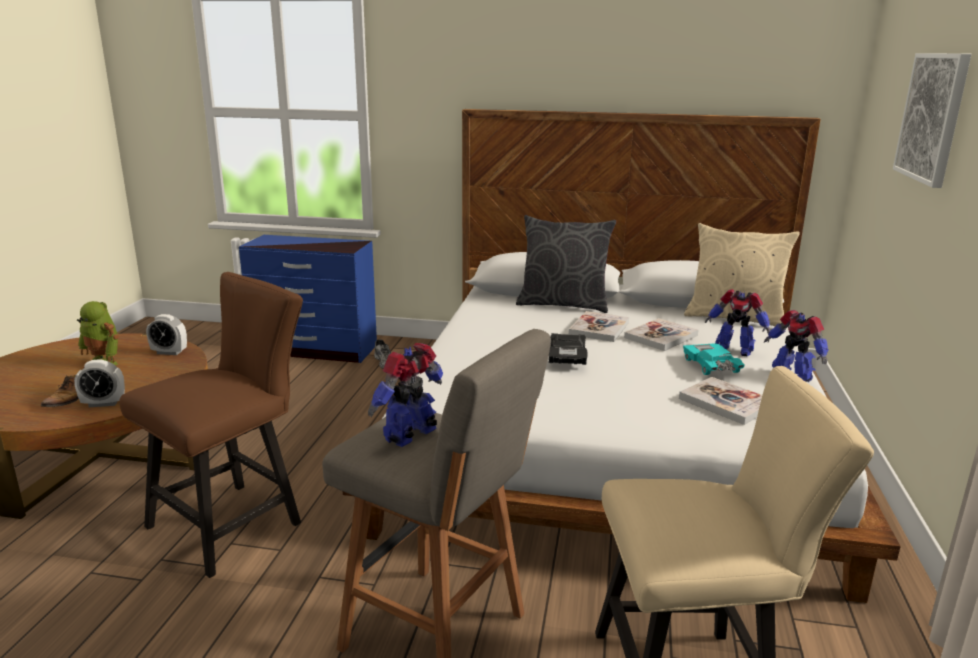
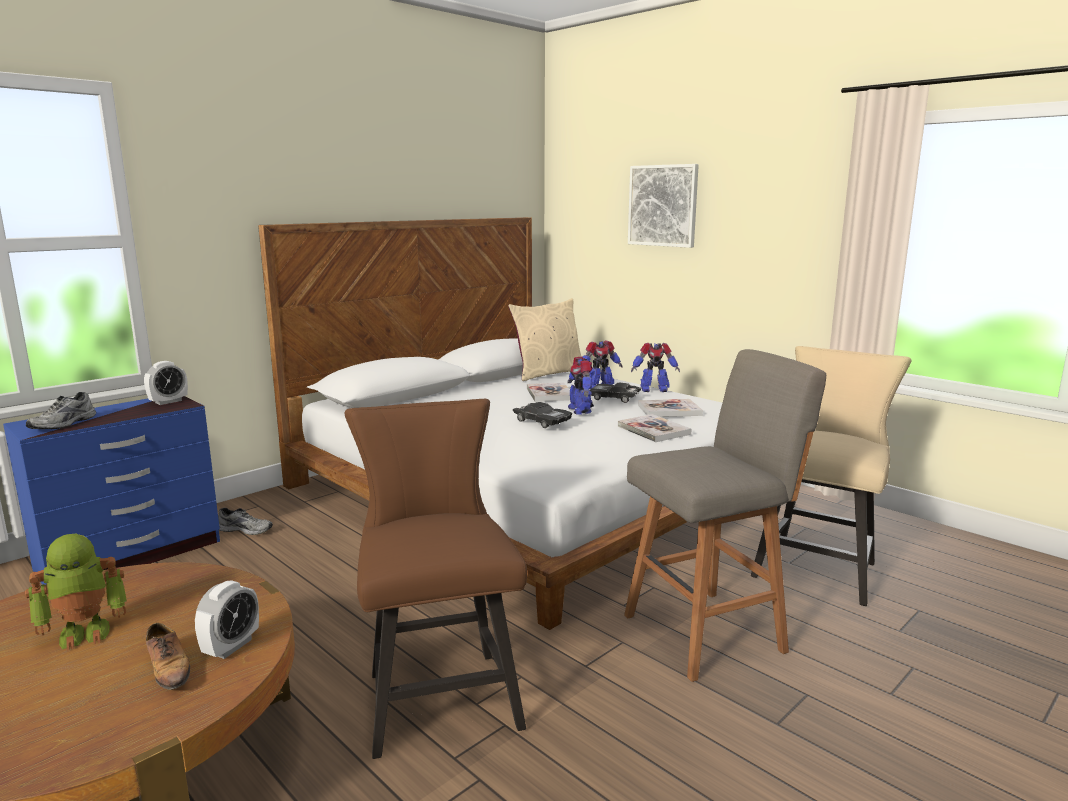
camera: 55 degrees left, 5 degrees down
(169, 352) = (142, 582): alarm clock -> alarm clock (168, 402)
(276, 243) = (65, 424): none -> grey shoe
(412, 435) = (699, 462): toy robot -> toy robot (580, 410)
(563, 304) = (434, 399): grey pillow -> none
(599, 328) = (505, 402): book -> book (653, 430)
(711, 366) = (614, 398): turquoise toy car -> black toy car

